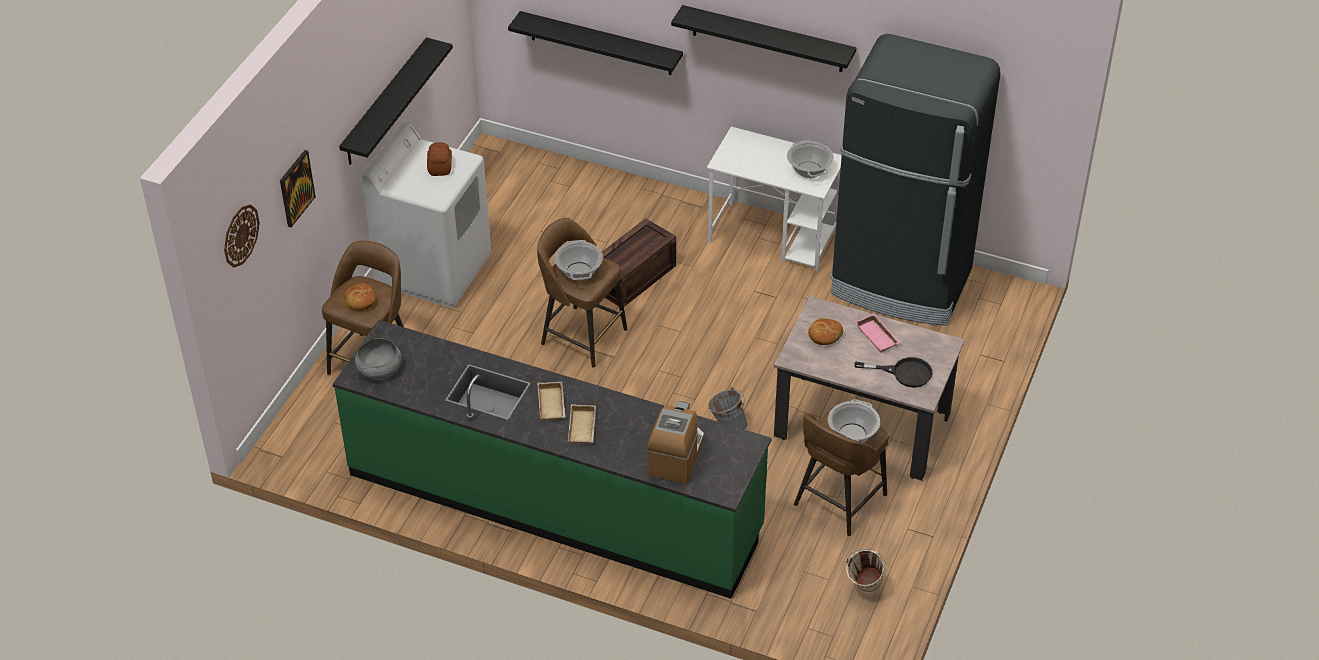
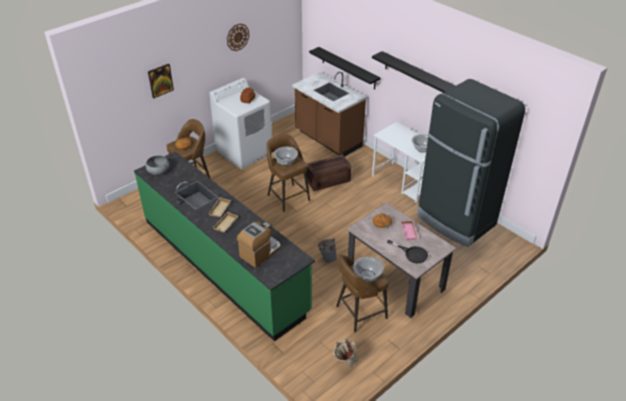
camera: 25 degrees right, 5 degrees down
(240, 235) = (114, 88): wall clock -> wall clock (237, 37)
(385, 103) = (233, 64): black shelf -> none
(579, 191) = (328, 139): none -> brown counter

